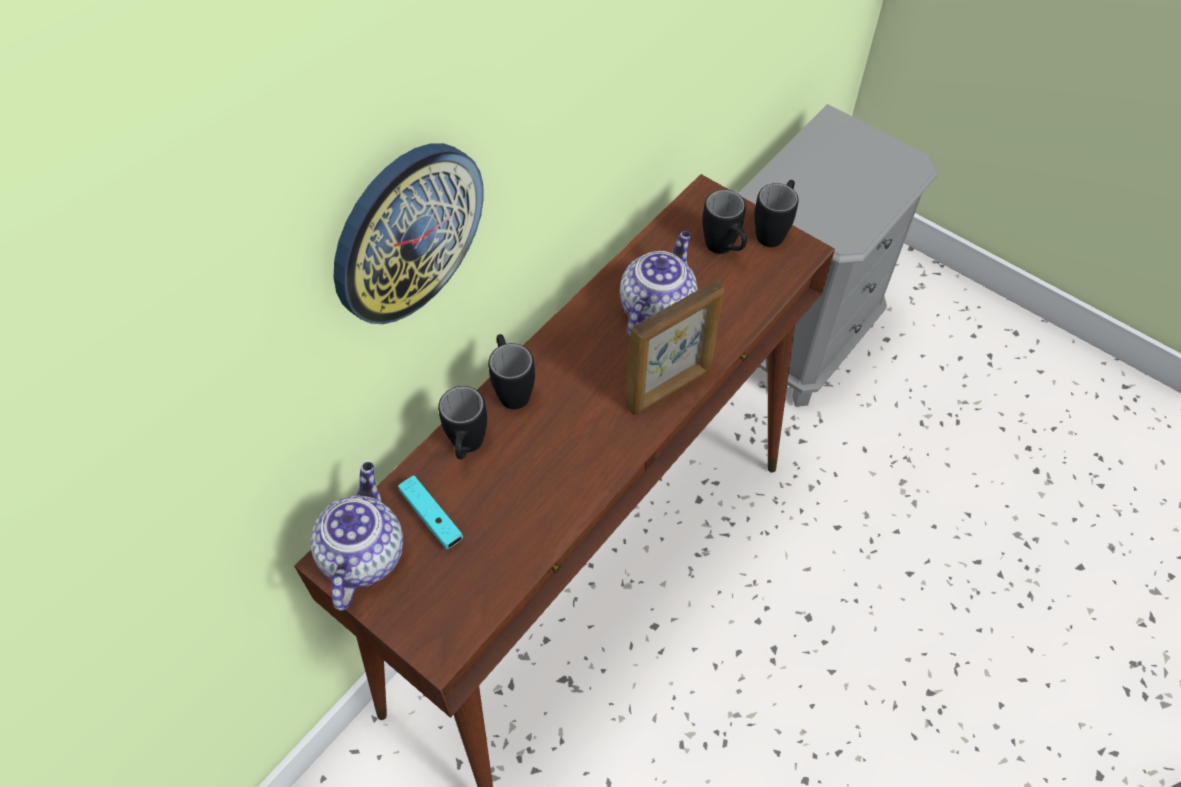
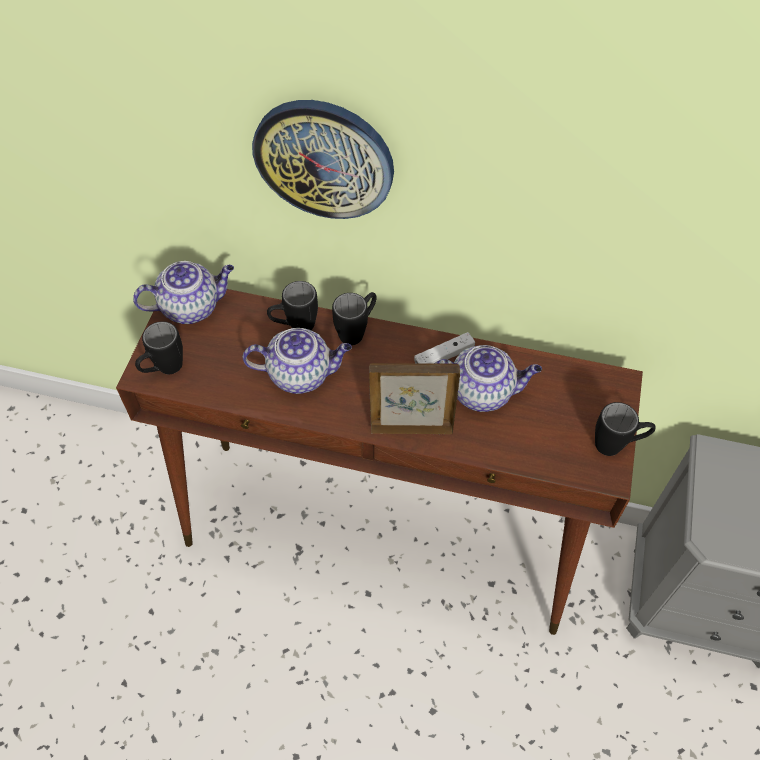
camera: 65 degrees right, 0 degrees up
(431, 517) = (234, 330): turquoise game controller -> none
(540, 467) = (301, 374): none -> teapot
(593, 321) = (444, 356): none -> white game controller
(670, 388) = (411, 428): picture frame -> picture frame turned 150 degrees clockwise
(724, 250) = (570, 416): black mug -> black mug (164, 370)

